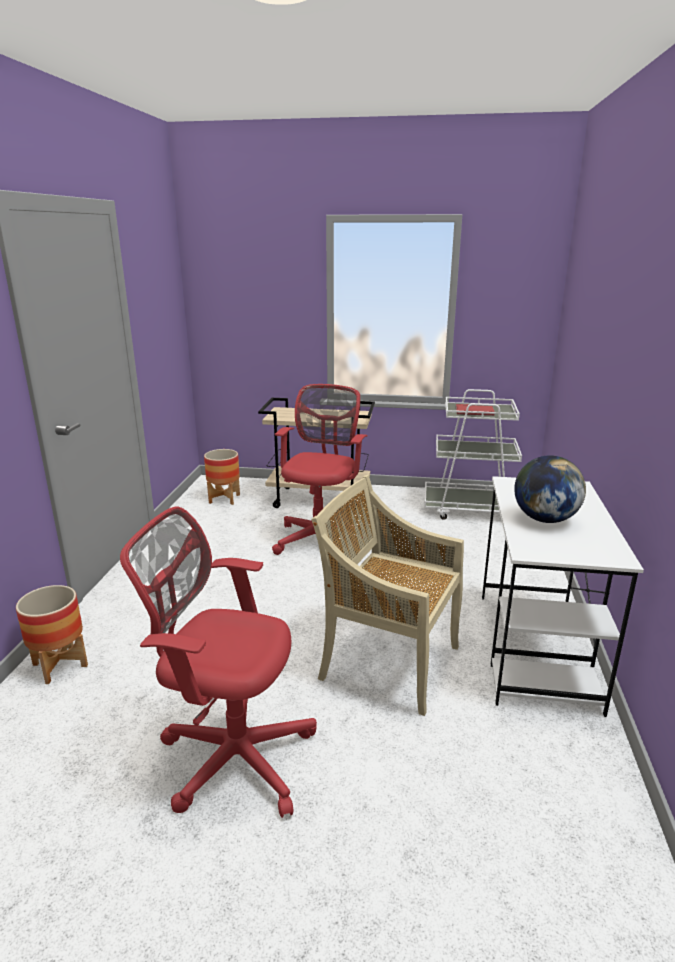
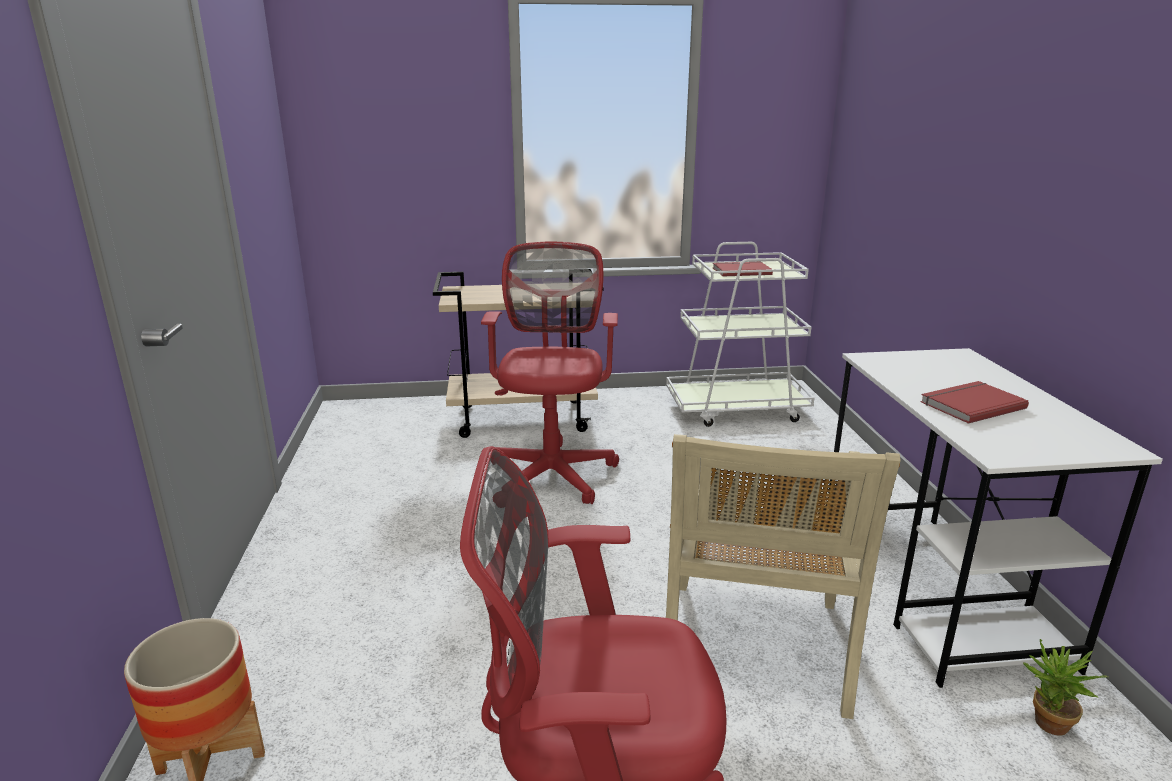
camera: 15 degrees left, 0 degrees up
(224, 499) = (378, 433): planter -> none
(388, 661) = (754, 648): beige chair -> beige chair turned 90 degrees counterclockwise
(544, 519) = (970, 404): globe -> red book
(554, 740) = (1046, 725): none -> potted plant

